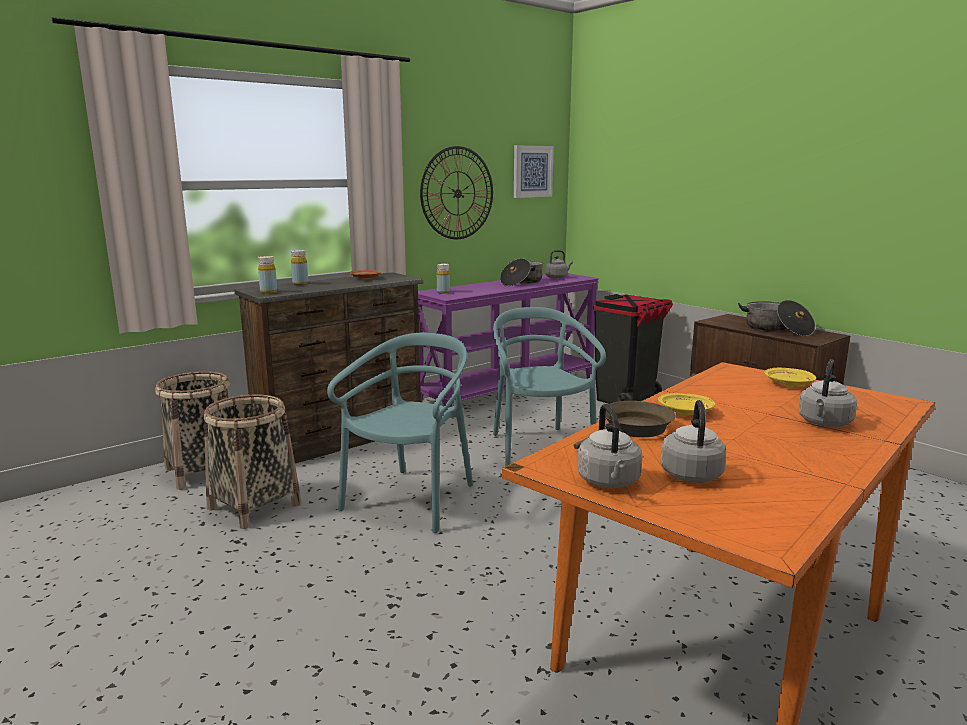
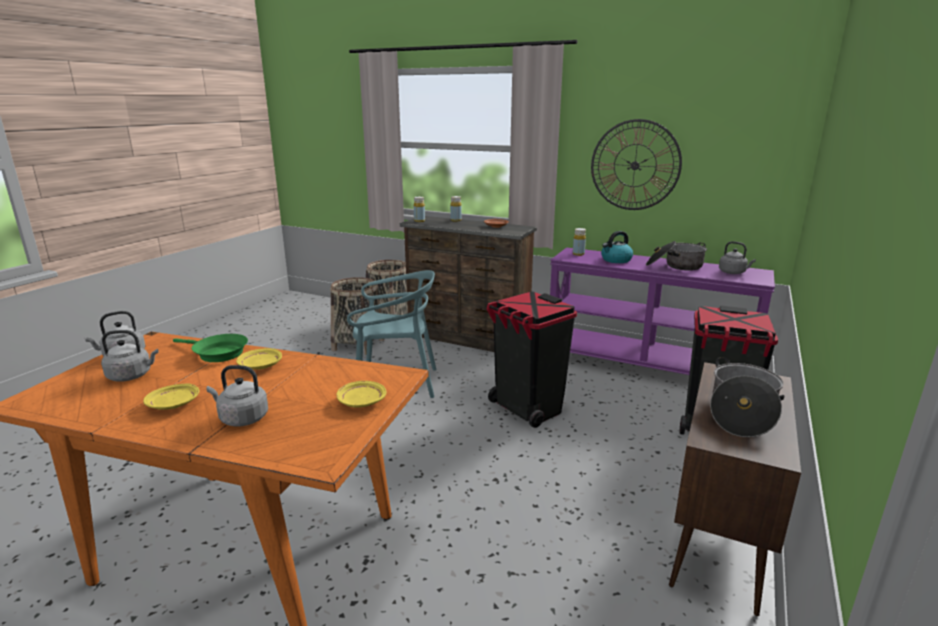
camera: 65 degrees right, 5 degrees up
(481, 288) = (616, 260): none -> kettle
(532, 171) = (747, 148): picture -> none
(539, 448) = (527, 409): turquoise chair -> black trash can
(632, 429) = (217, 353): brown frying pan -> green frying pan
(787, 450) = (174, 404): none -> yellow plate

